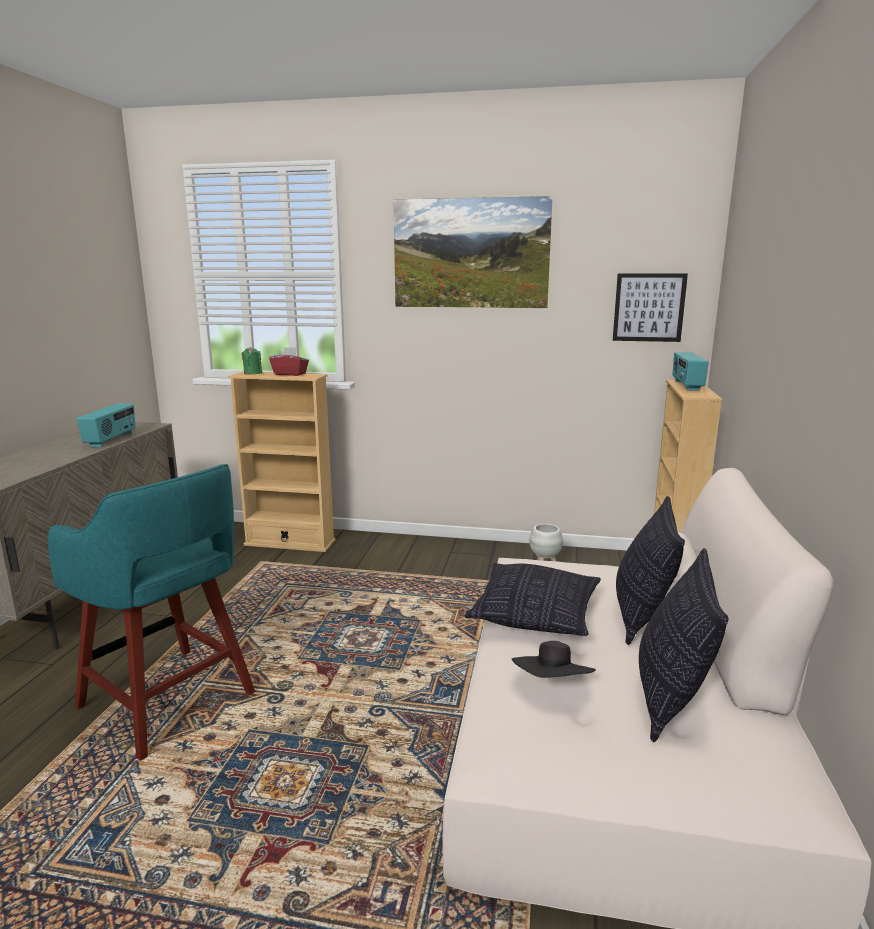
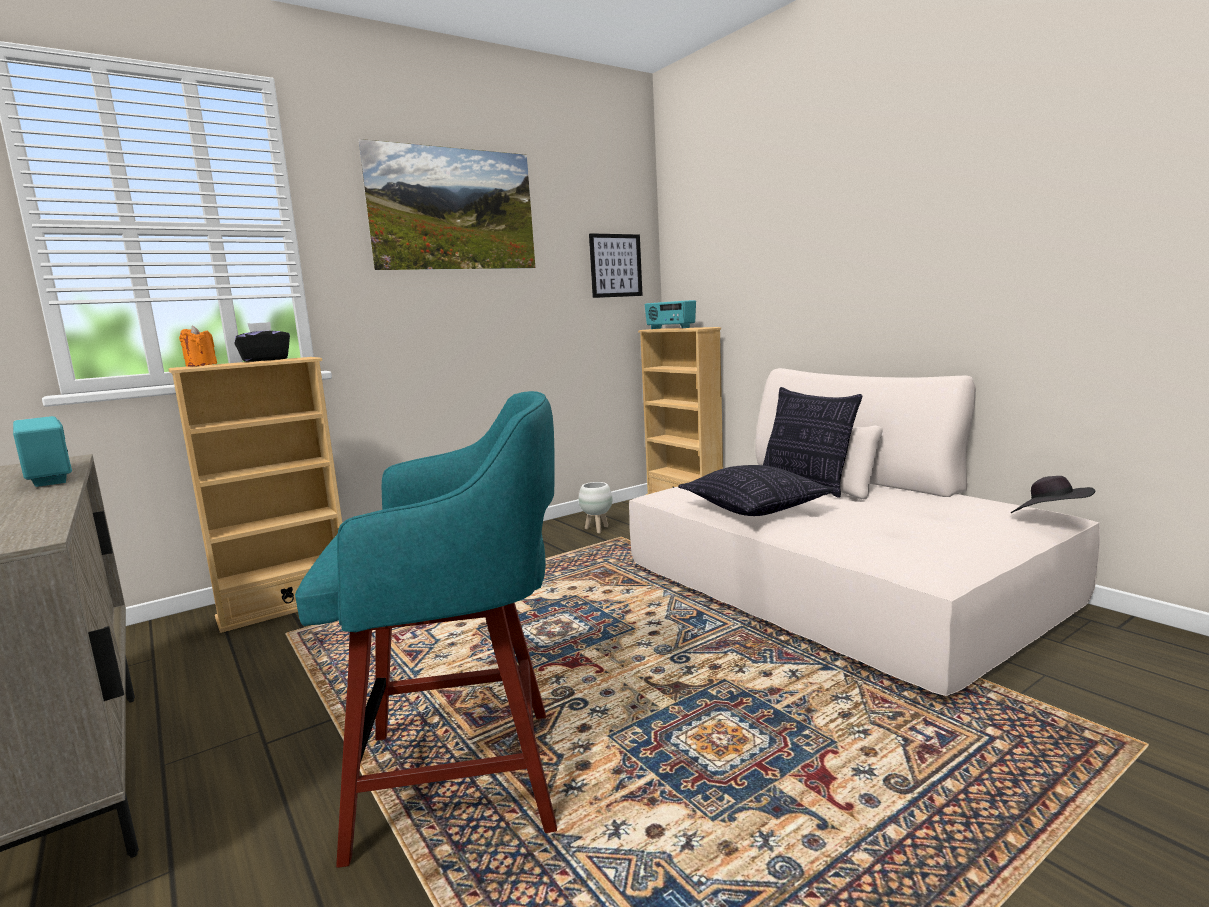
camera: 45 degrees left, 5 degrees down
(253, 373) = (201, 365): green candle -> orange candle
(290, 374) = (265, 360): red tissue box -> black tissue box
(552, 685) = (862, 527): black hat -> black hat (1049, 518)
(670, 698) = (915, 507): pillow -> none

